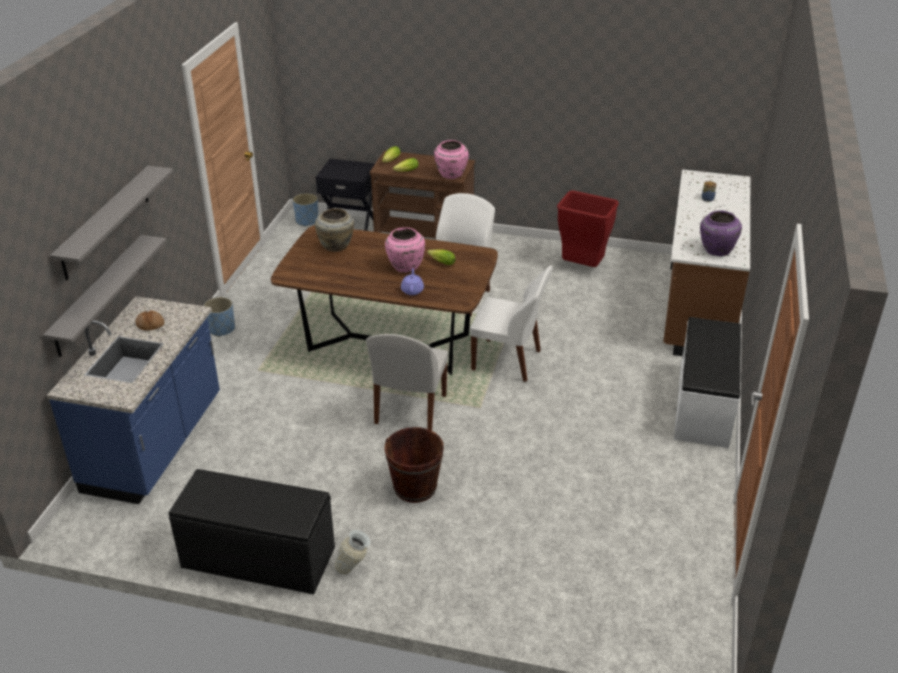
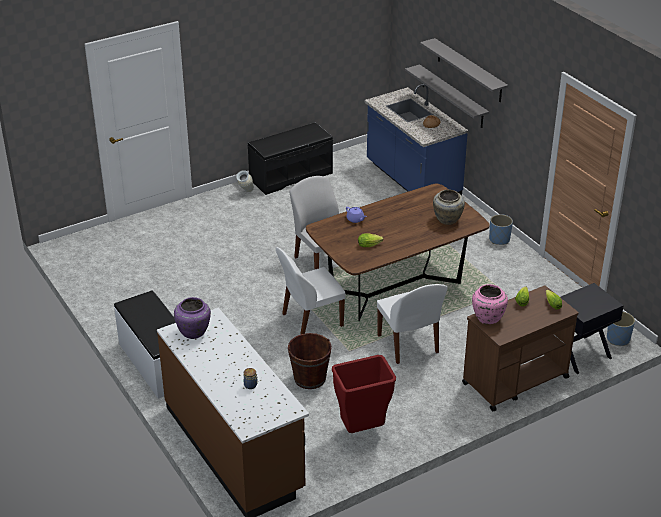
camera: 135 degrees right, 0 degrees up
(405, 266) = (385, 231): pink vase -> none
(415, 487) = (265, 232): brown bucket -> brown bucket (310, 378)

